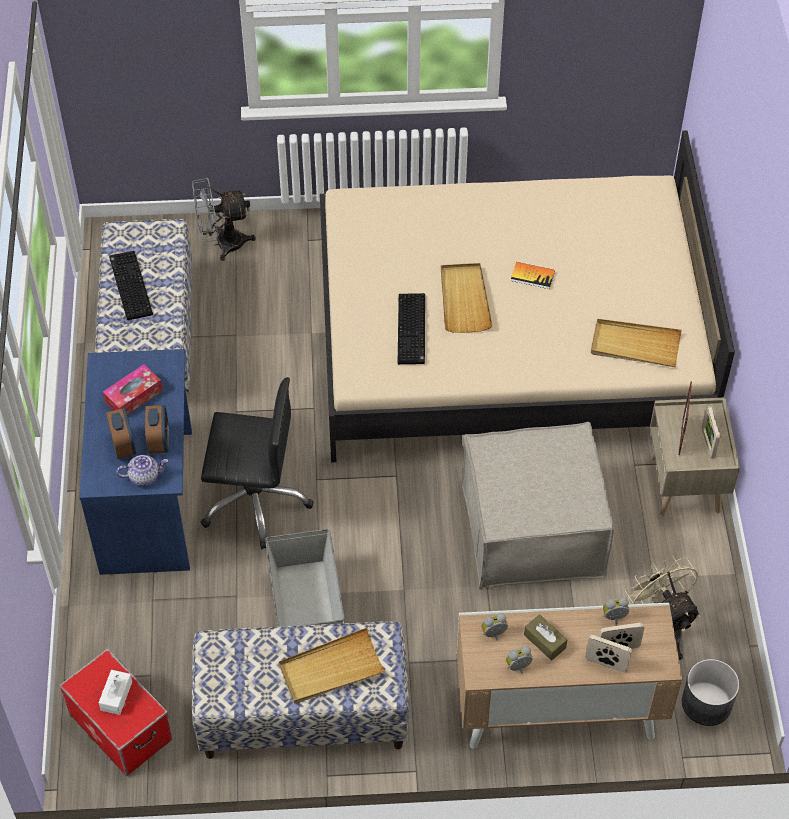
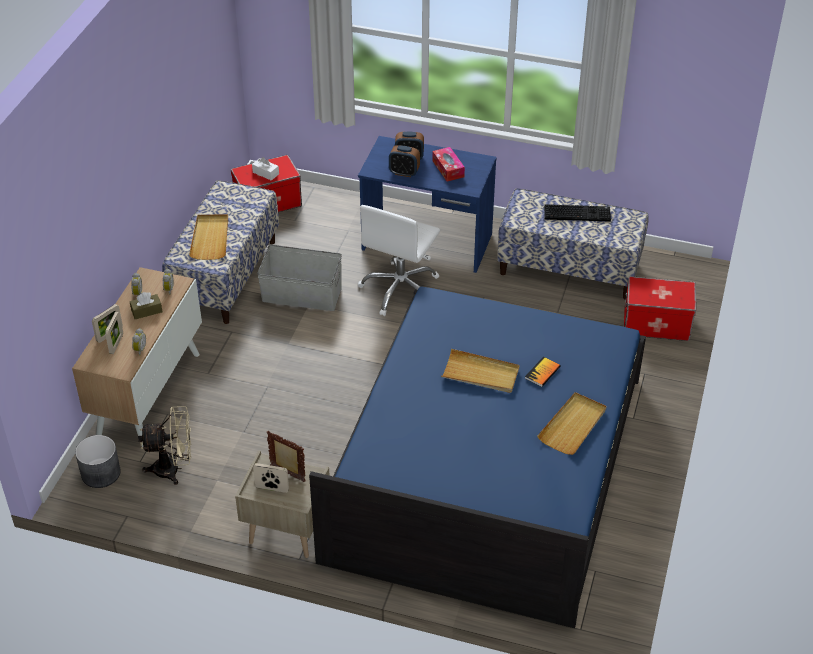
camera: 110 degrees right, 10 degrees down
(144, 476) = (379, 162): teapot -> none
(222, 244) = (656, 324): grey fan -> storage box
(255, 501) = (400, 290): black office chair -> white office chair
(413, 330) = (463, 337): keyboard -> none
(509, 339) = (487, 467): beige bed -> blue bed
(532, 276) = (487, 422): book -> book (542, 372)
(532, 529) = (298, 424): beige ottoman -> none
(635, 345) = (384, 464): beige tray -> beige tray (573, 425)

